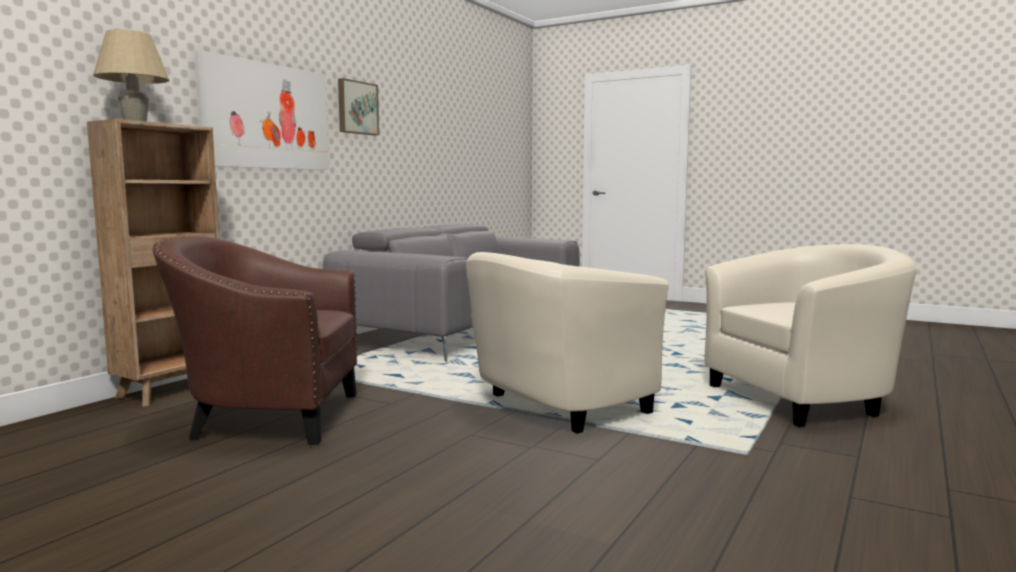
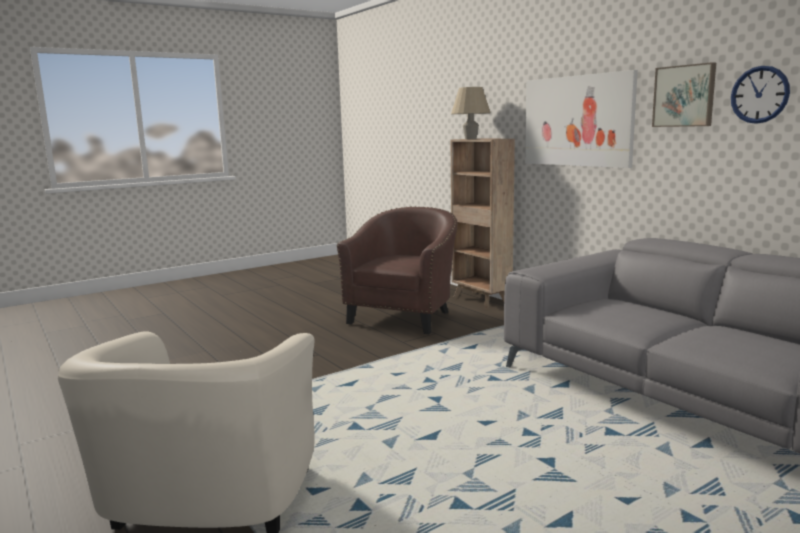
camera: 115 degrees right, 5 degrees up
(396, 116) = (759, 94): none -> wall clock
(554, 407) = (336, 384): beige armchair -> none

